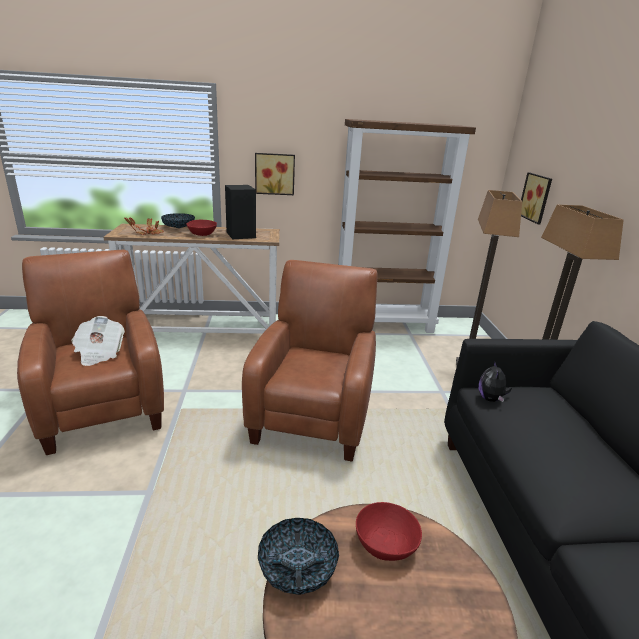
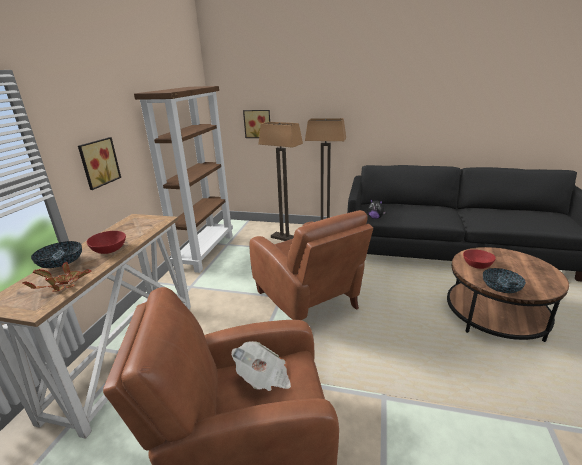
camera: 70 degrees left, 0 degrees up
(241, 235) = (136, 230): black speaker -> none
(314, 412) = (308, 302): brown armchair -> brown armchair turned 150 degrees counterclockwise

